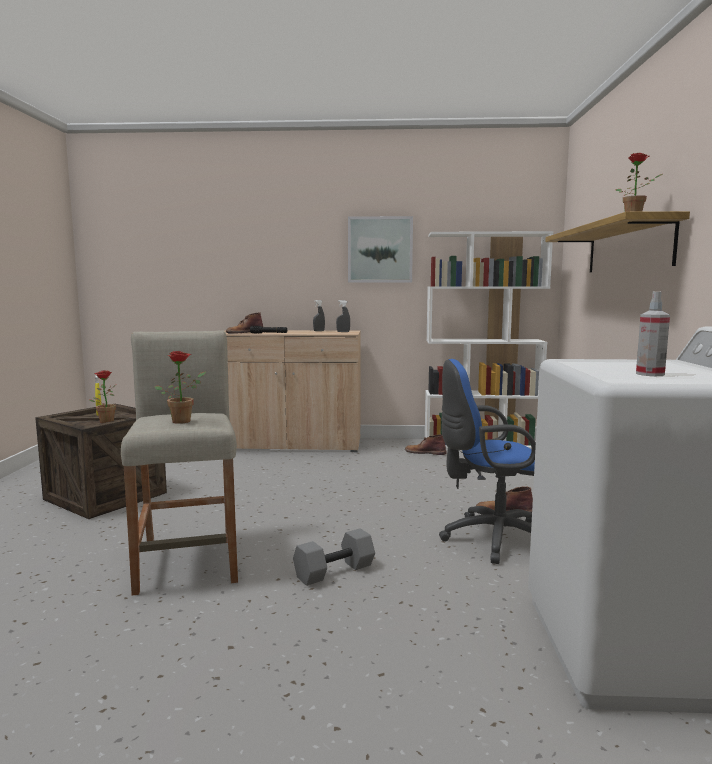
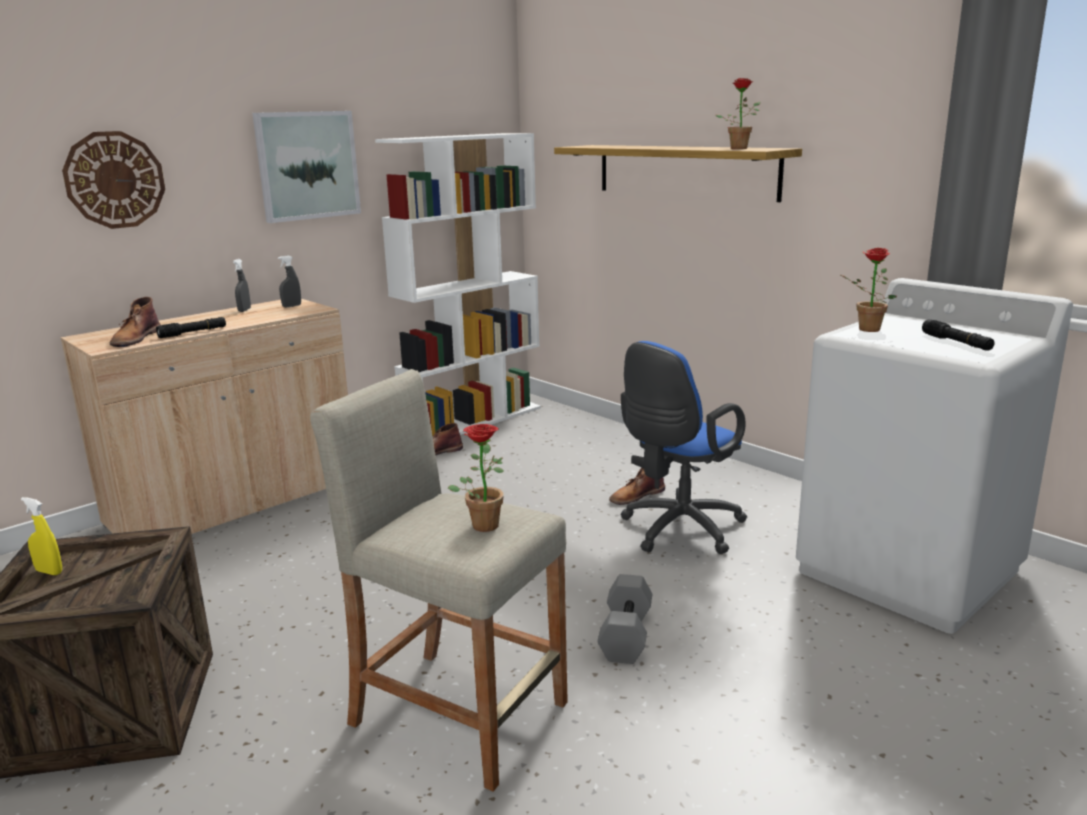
camera: 45 degrees left, 10 degrees up
(105, 421) = (121, 578): potted plant -> potted plant (864, 329)
(266, 251) = (115, 180): none -> wall clock
(650, 374) = (956, 343): spray bottle -> black flashlight

